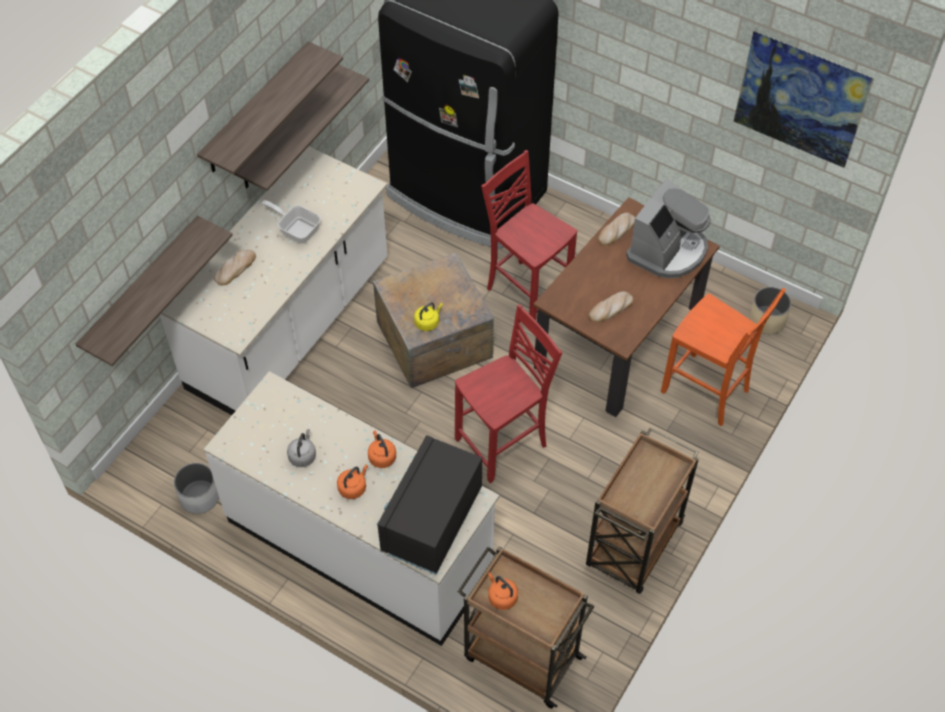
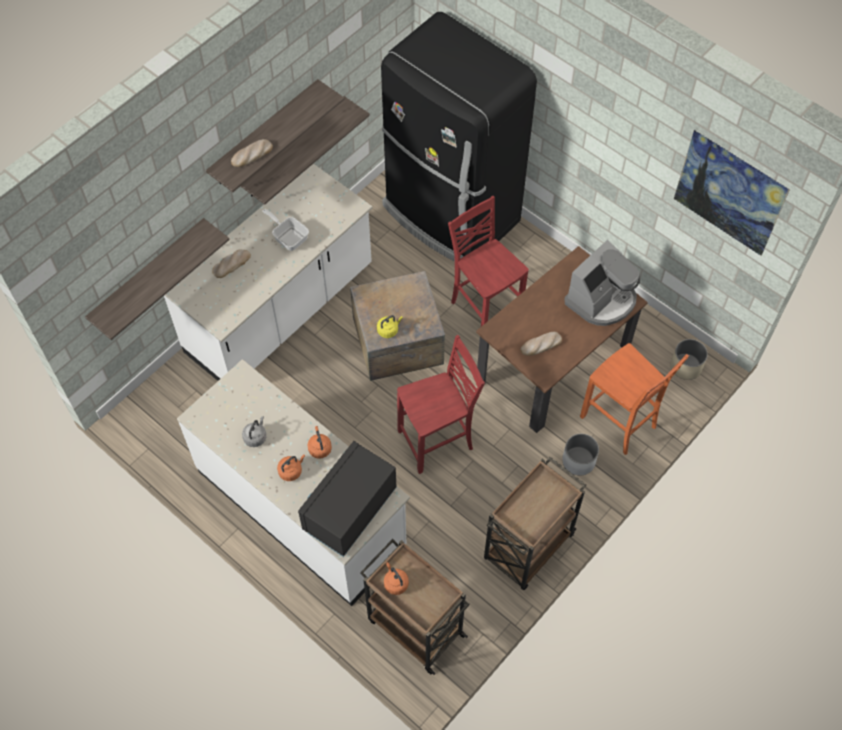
camera: 10 degrees right, 5 degrees up
(199, 497) = (179, 447): white planter -> white planter (578, 461)
(616, 231) = (561, 275): bread -> bread (252, 155)

